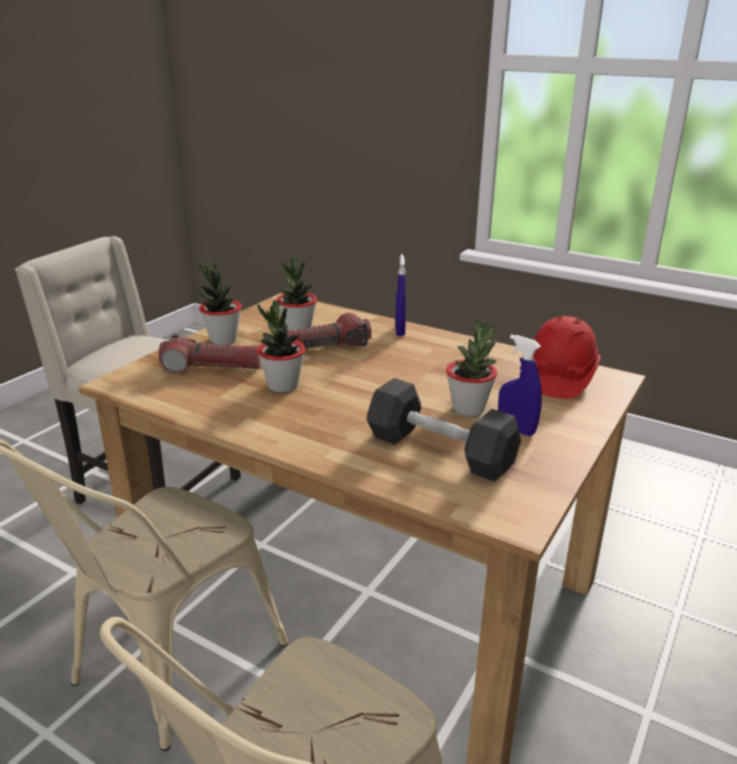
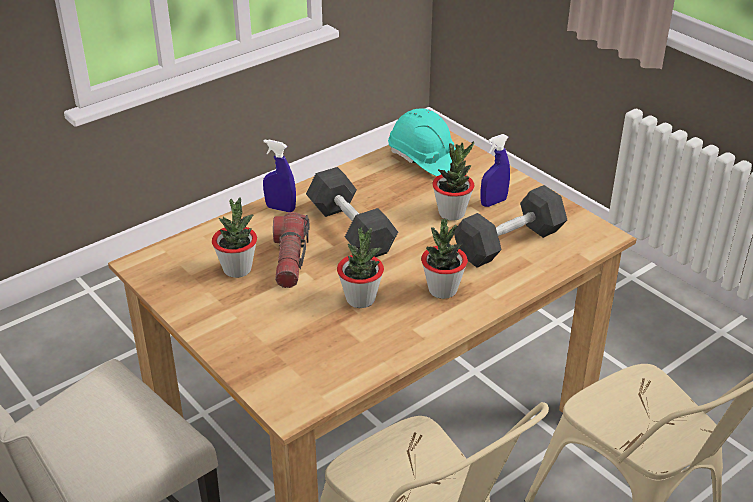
camera: 70 degrees left, 10 degrees up
(211, 368) = (294, 339): flashlight -> none
(223, 339) = (224, 323): potted plant -> potted plant (442, 290)
(392, 364) = (351, 230): none -> black dumbbell
(558, 378) = (423, 159): red hard hat -> turquoise hard hat

